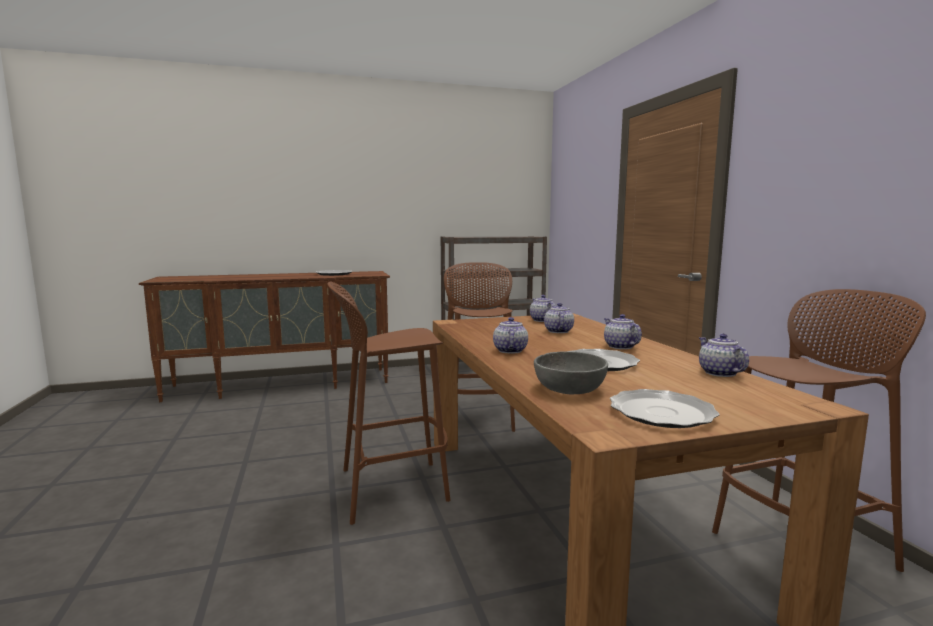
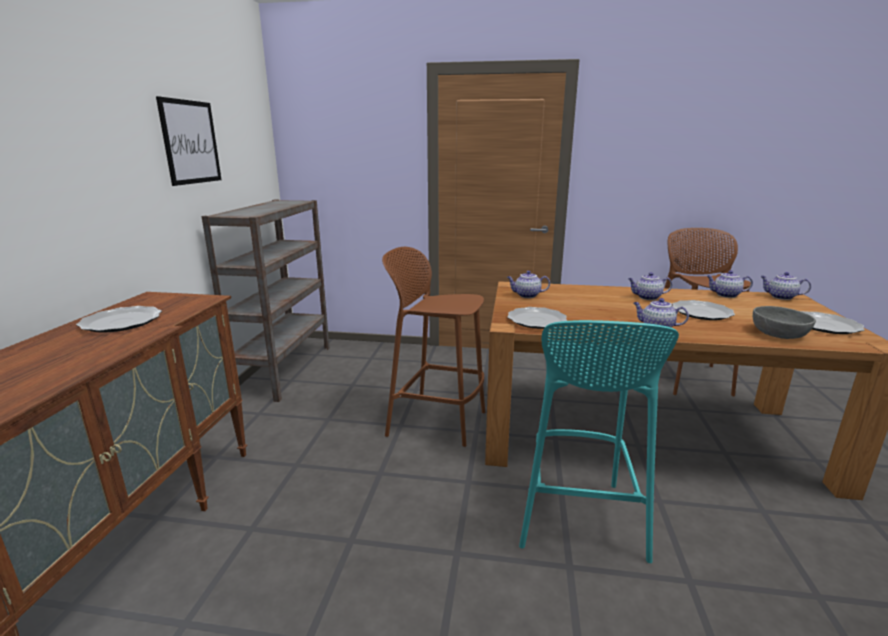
camera: 65 degrees left, 10 degrees up
(390, 488) = (578, 518): brown stool -> turquoise stool
(447, 191) = (190, 142): none -> picture
(474, 325) = (536, 320): none -> plate
(558, 331) = (581, 300): teapot -> teapot (780, 297)

